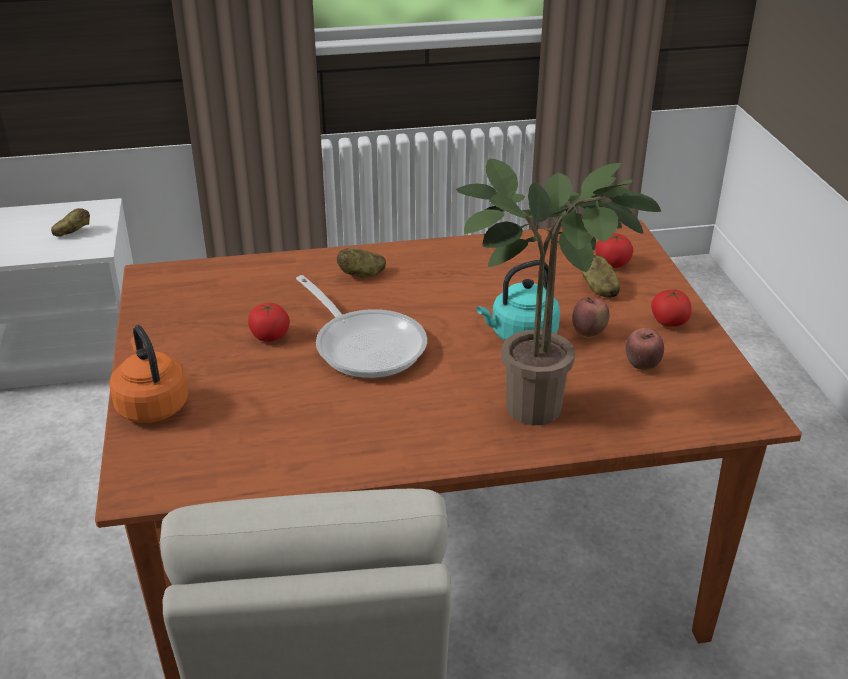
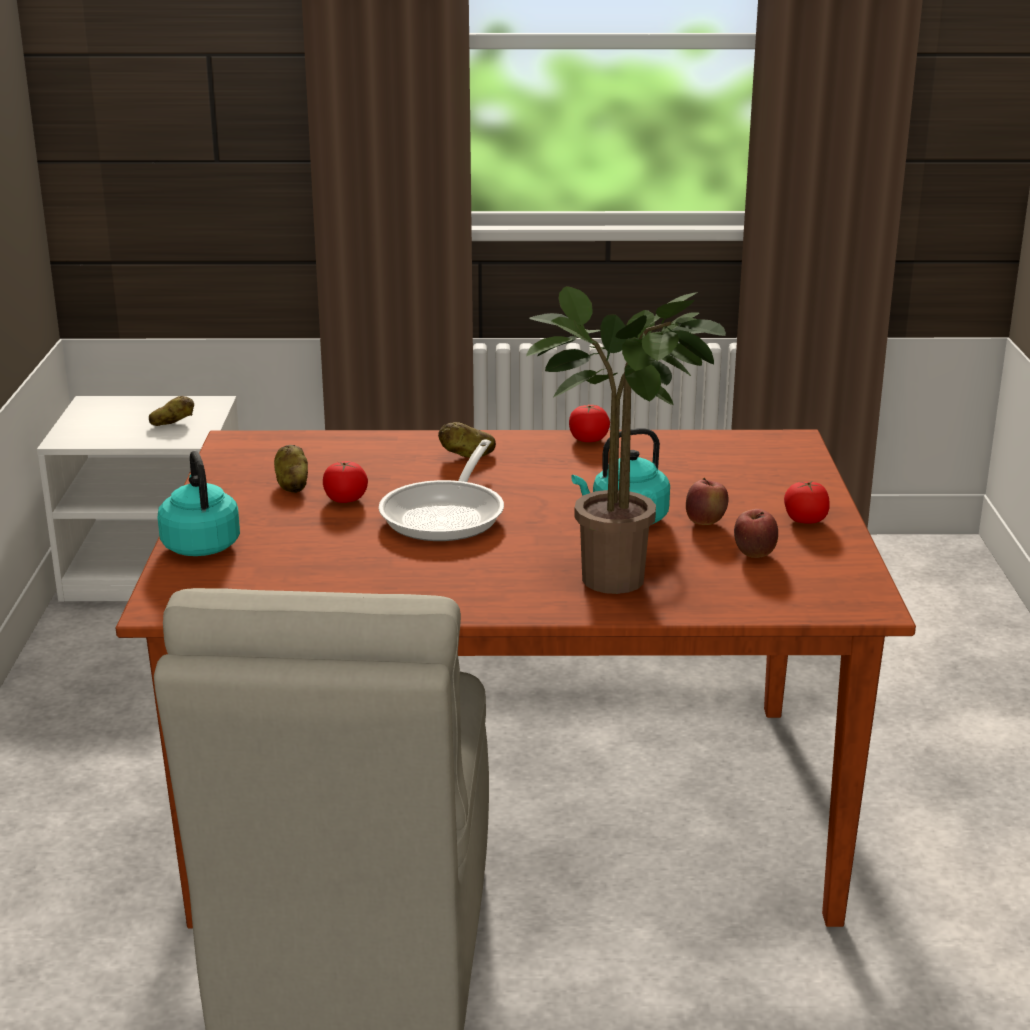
camera: 10 degrees right, 10 degrees down
(151, 405) = (200, 544): orange kettle -> turquoise kettle
(365, 345) = (447, 514): frying pan -> frying pan turned 45 degrees clockwise
(598, 288) = (735, 486): potato -> potato (292, 484)
(612, 263) = (762, 465): tomato -> tomato (588, 439)

